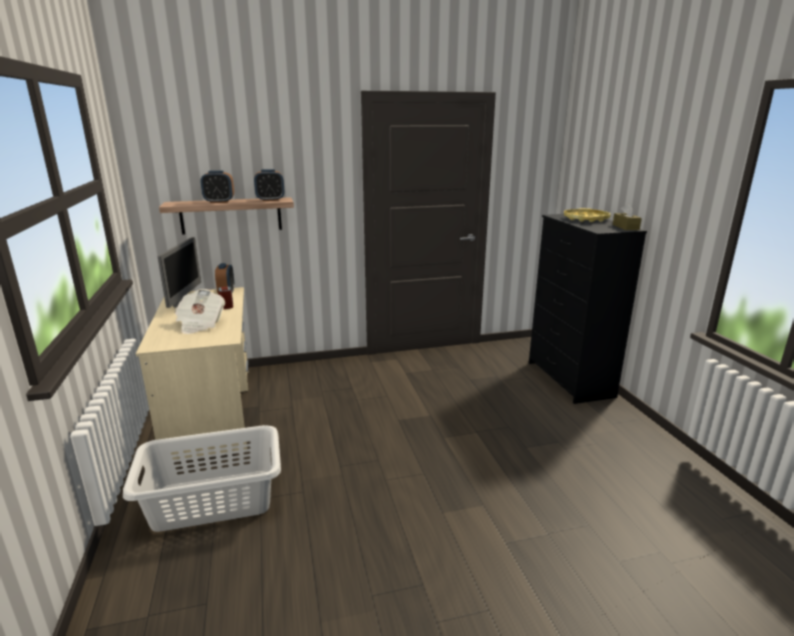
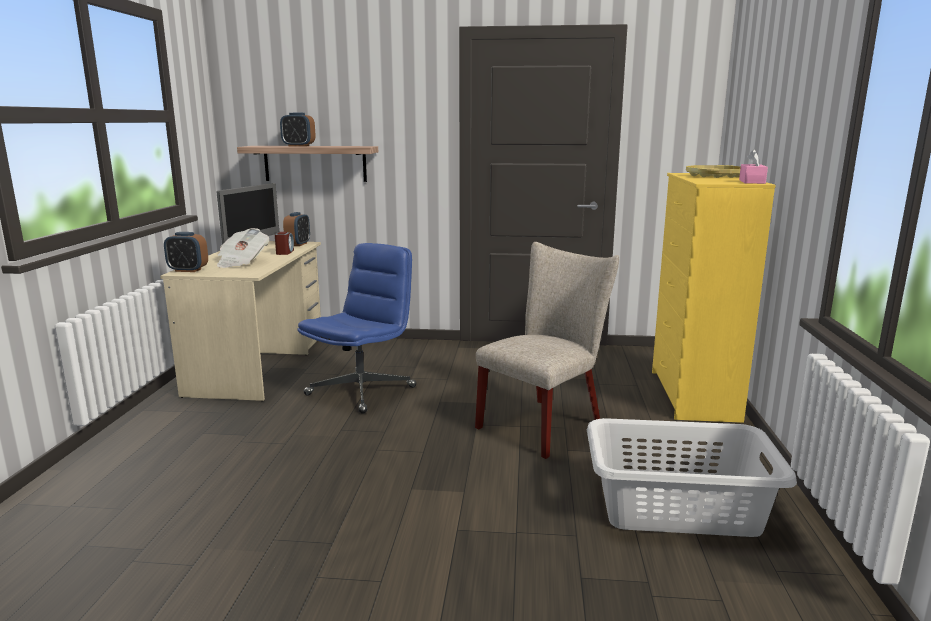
camera: 20 degrees right, 5 degrees down
(214, 500) = (198, 434): grey laundry basket -> grey laundry basket (678, 508)
(270, 200) = (350, 146): alarm clock -> alarm clock (188, 270)
(326, 421) = (361, 390): none -> blue office chair
(492, 425) = (545, 423): none -> beige chair
(569, 380) = (692, 395): black dresser -> yellow dresser
(625, 227) = (752, 181): brown tissue box -> pink tissue box

